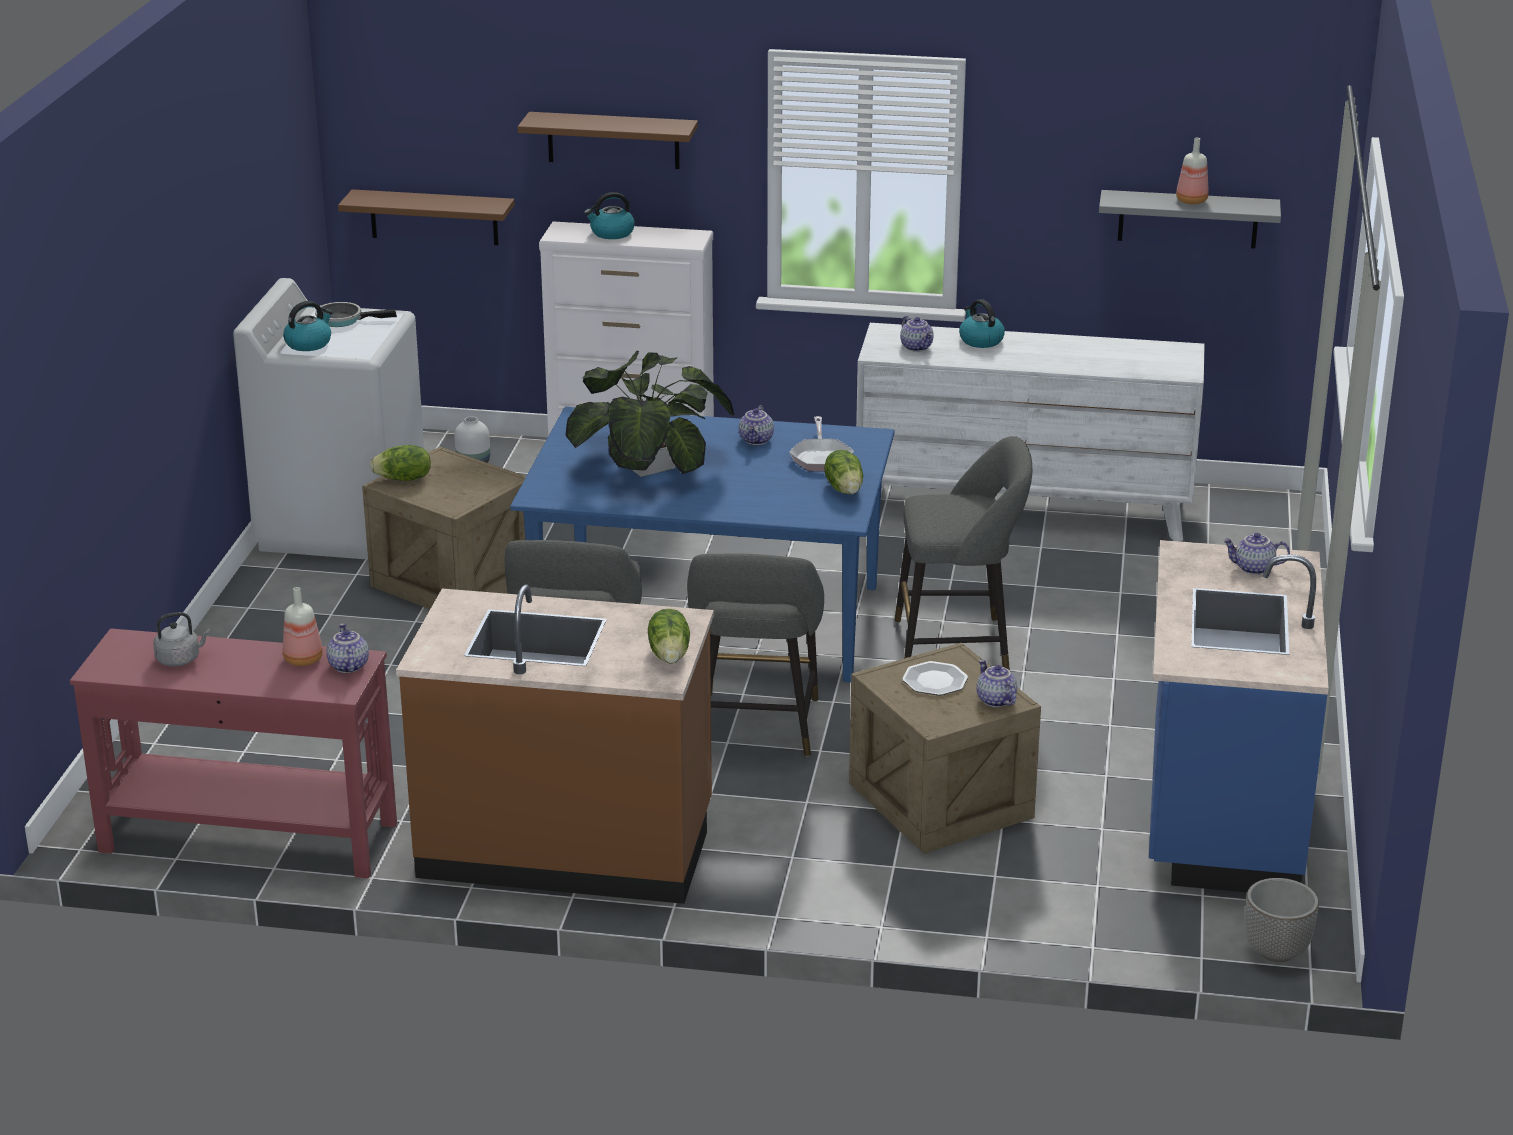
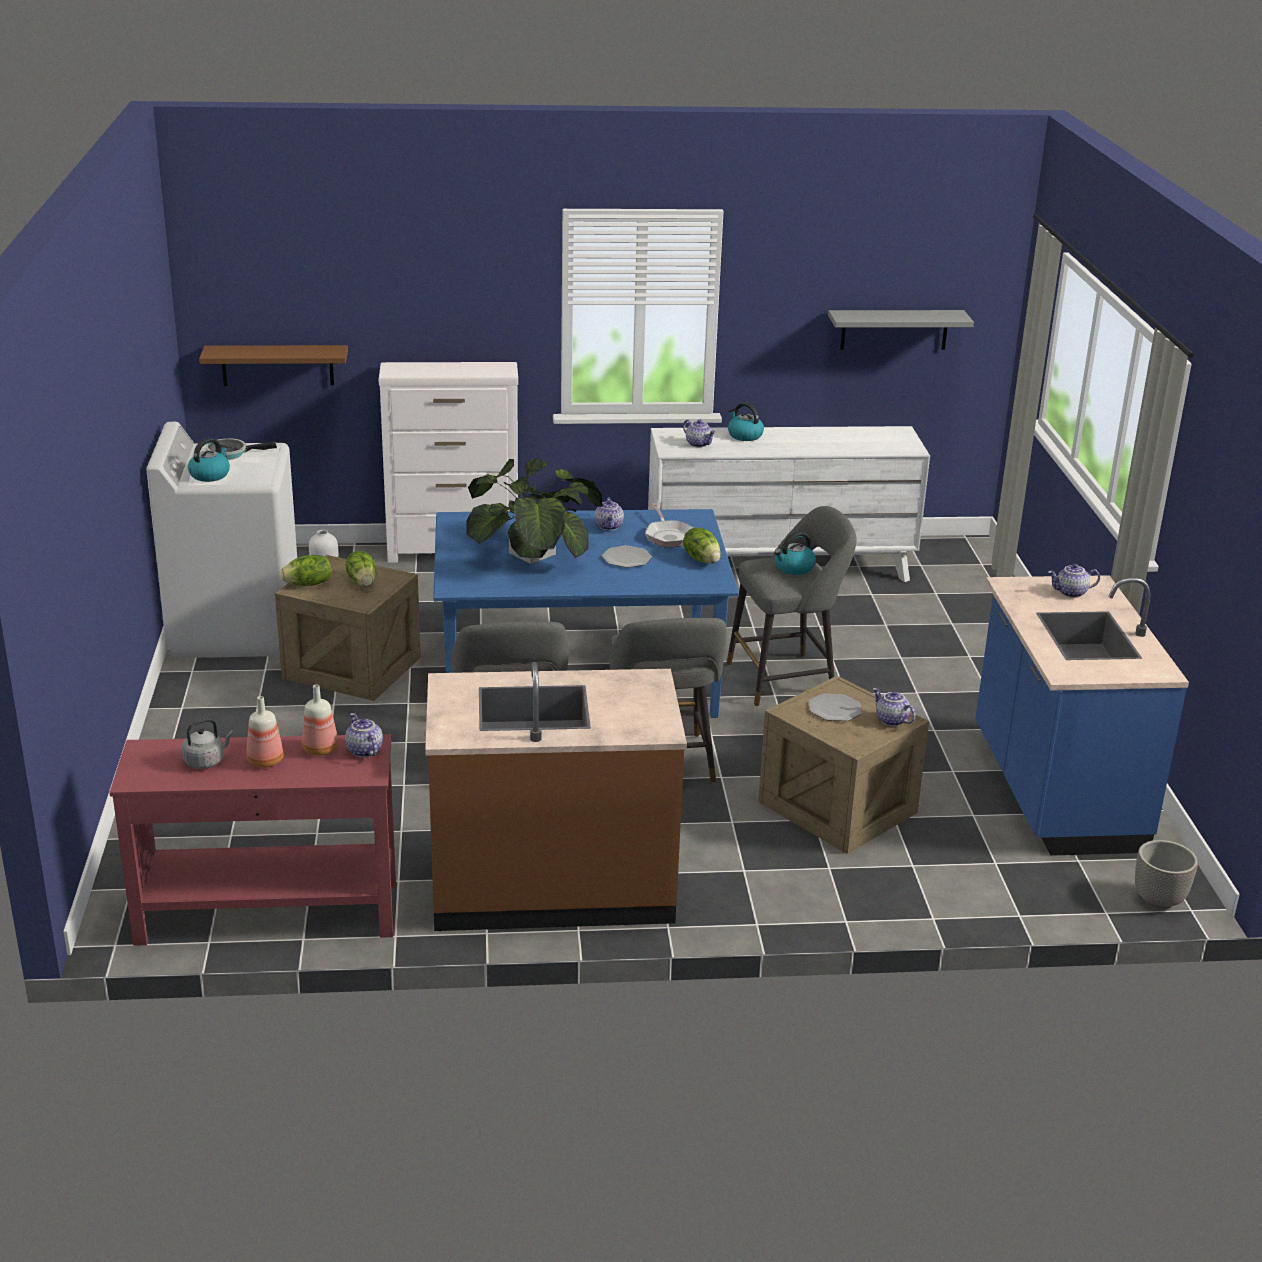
camera: 15 degrees left, 0 degrees up
(611, 233) = (435, 368): kettle -> kettle (794, 568)
(613, 140) = (432, 291): brown shelf -> none
(670, 655) = (657, 711): lettuce -> lettuce (363, 582)
(755, 480) = (626, 558): none -> plate
(1190, 201) = (900, 314): bottle -> bottle (264, 761)

